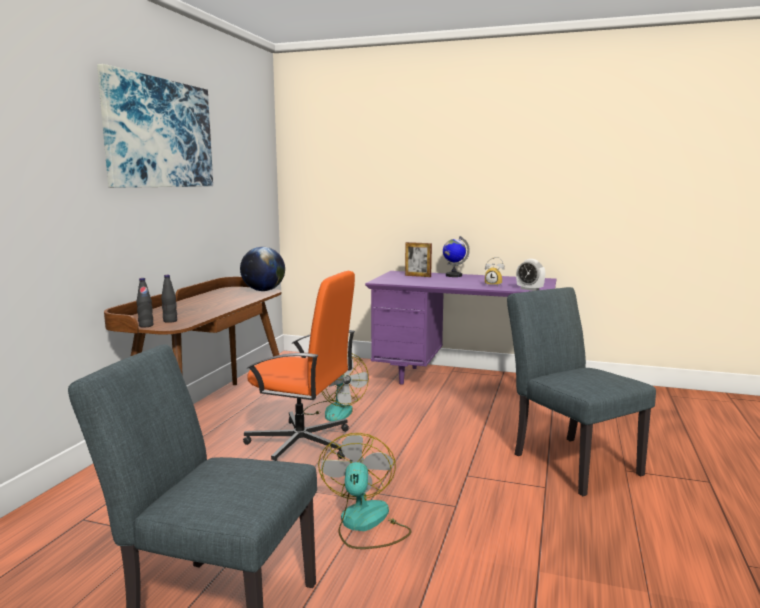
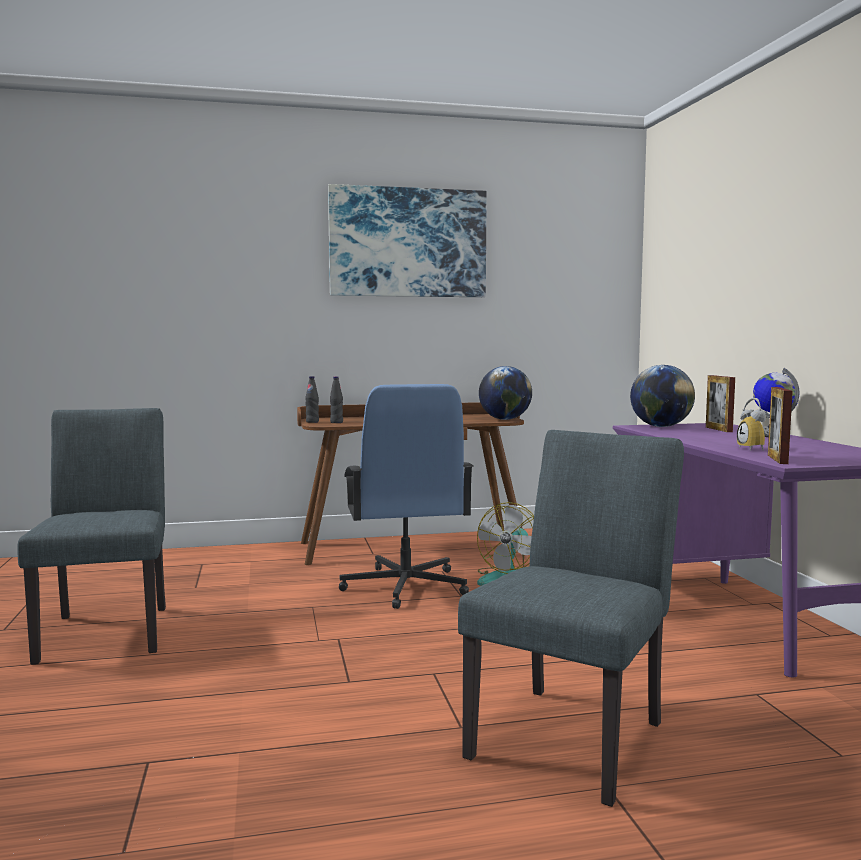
camera: 60 degrees right, 5 degrees down
(302, 444) = (405, 587): orange office chair -> blue office chair
(365, 524) = (269, 648): fan -> none
(389, 279) = (661, 426): none -> globe
(529, 289) = (777, 459): alarm clock -> picture frame

